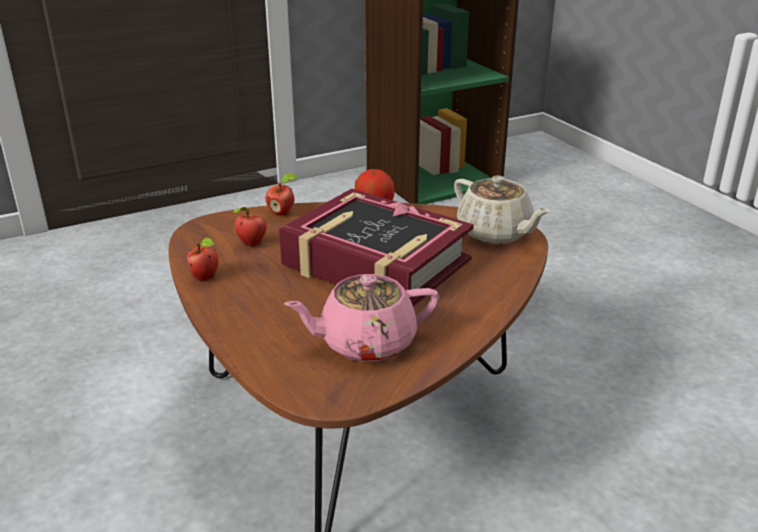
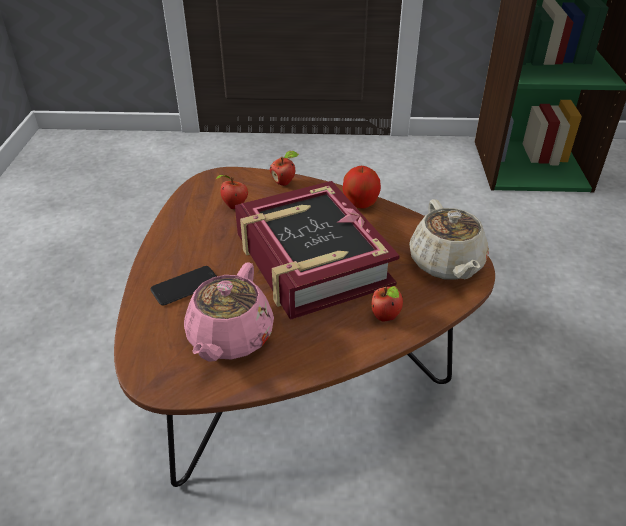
camera: 30 degrees right, 10 degrees up
(206, 278) = (174, 227): apple -> apple (386, 317)
(274, 319) = (185, 286): none -> phone
(365, 343) = (229, 338): pink teapot -> pink teapot turned 90 degrees counterclockwise

